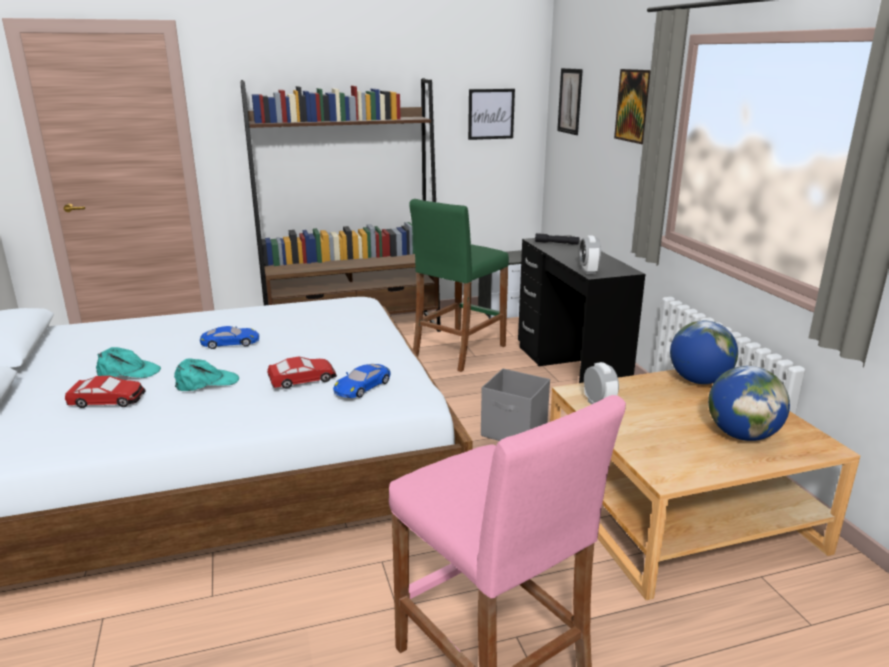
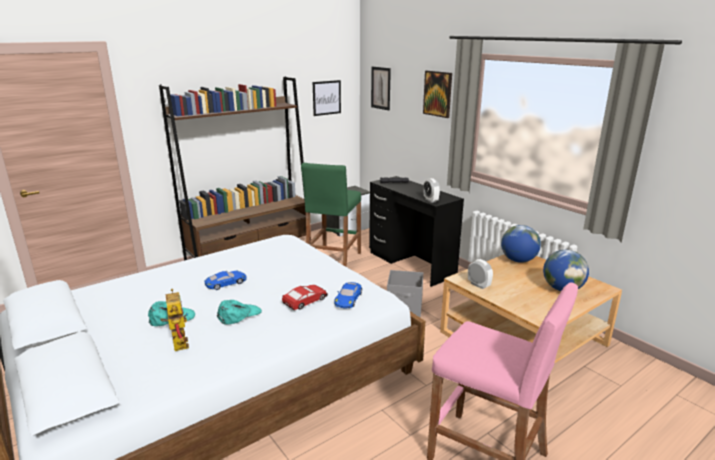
camera: 20 degrees left, 0 degrees up
(107, 400) = (178, 342): toy car -> toy robot

